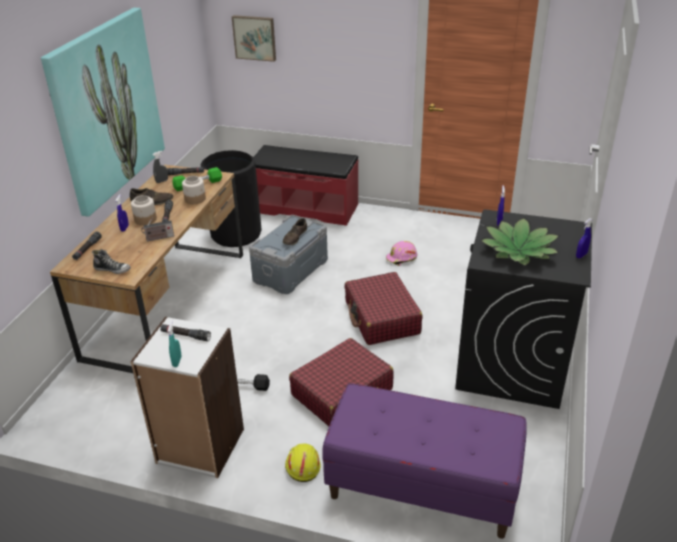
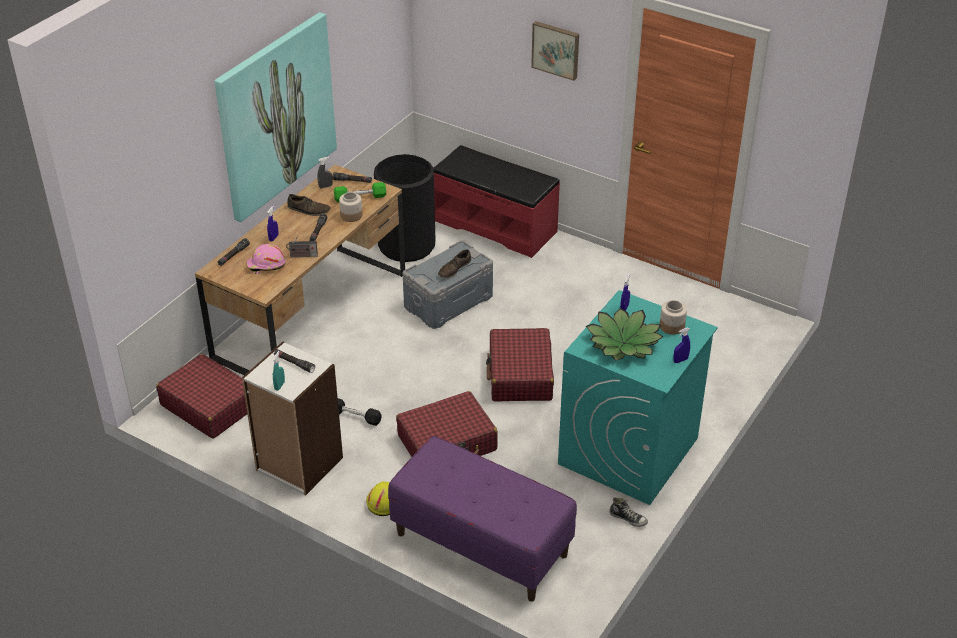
camera: 15 degrees right, 5 degrees up
(87, 407) = (209, 405): none -> red suitcase
(112, 269) = (251, 282): shoe -> shoe (628, 518)
(145, 219) = (296, 231): jar -> jar (672, 326)
(255, 37) = (460, 32): picture -> picture (556, 49)
(401, 258) = (573, 311): pink hard hat -> pink hard hat (266, 265)
(512, 364) = (628, 451): black washing machine -> turquoise washing machine

